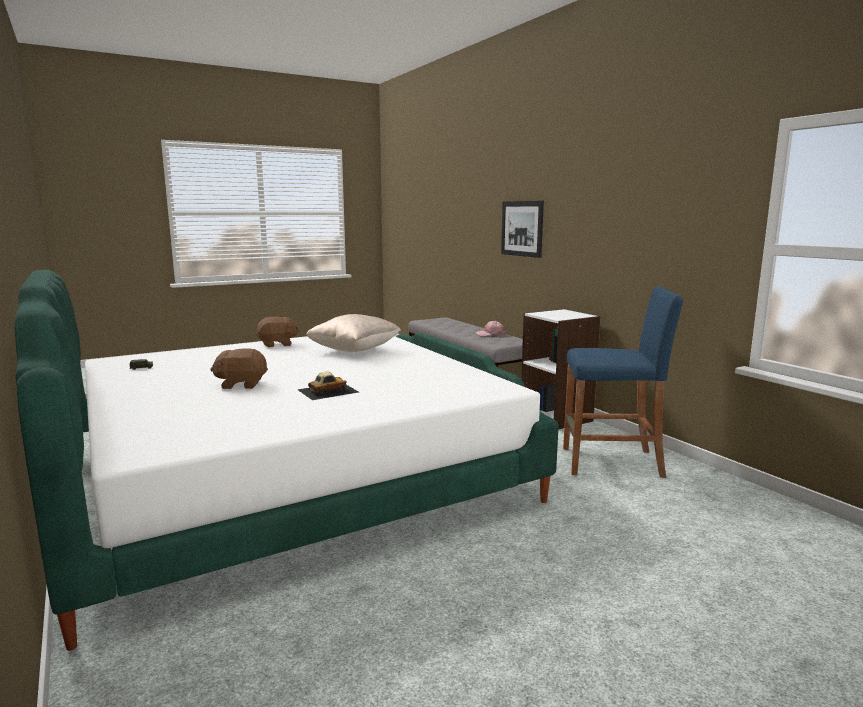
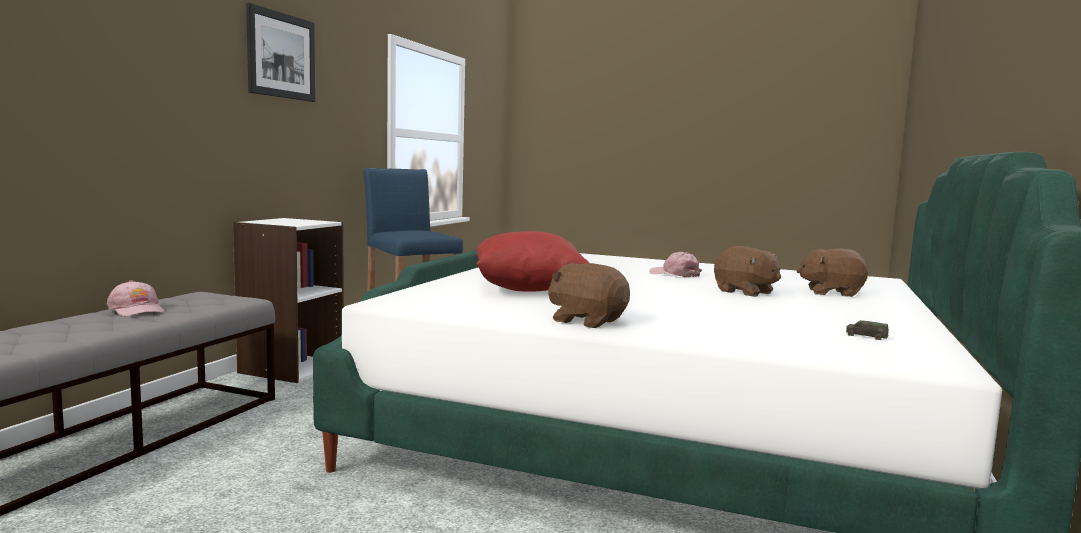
camera: 130 degrees left, 5 degrees down
(176, 405) = (831, 292): none -> brown plush toy
(327, 390) = (675, 274): toy car -> pink cap
(354, 351) = (529, 289): beige pillow -> red pillow
(522, 228) = (119, 90): picture -> picture (281, 55)

